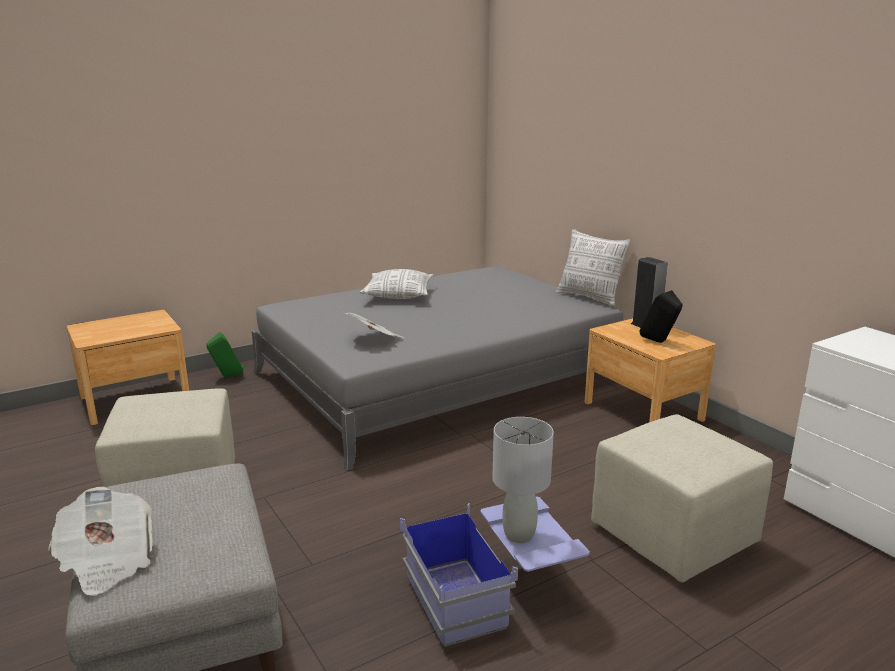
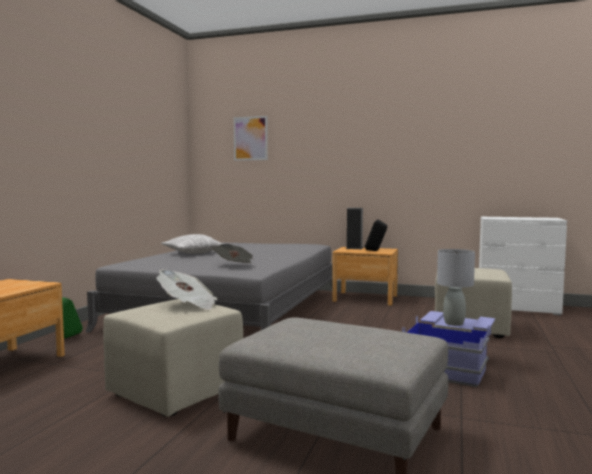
camera: 40 degrees left, 15 degrees down
(107, 561) = (353, 354): newspaper -> newspaper (188, 305)
(549, 116) = (250, 138): none -> picture
(589, 297) = (304, 243): pillow -> none

